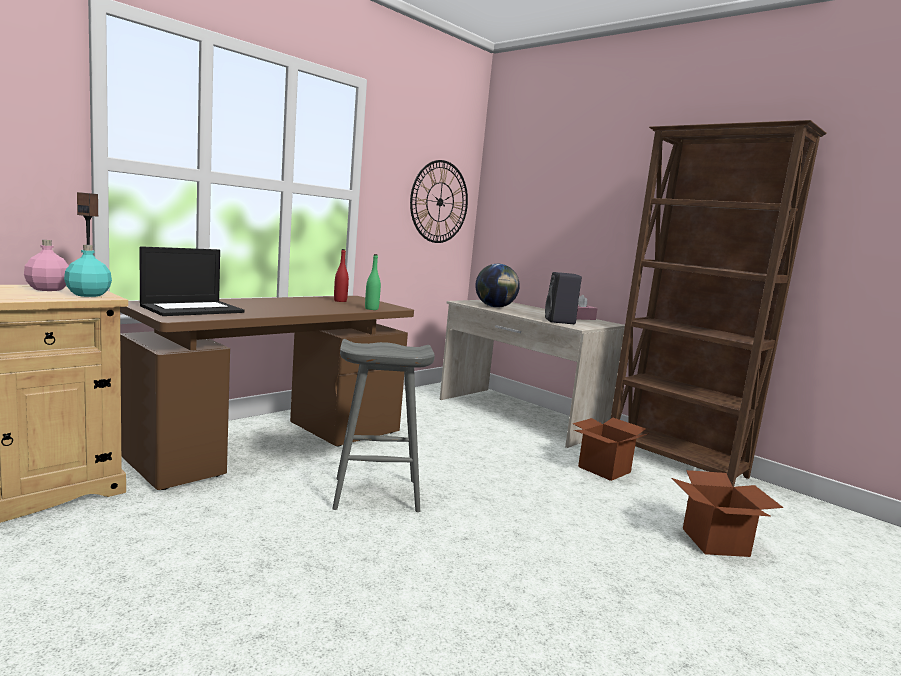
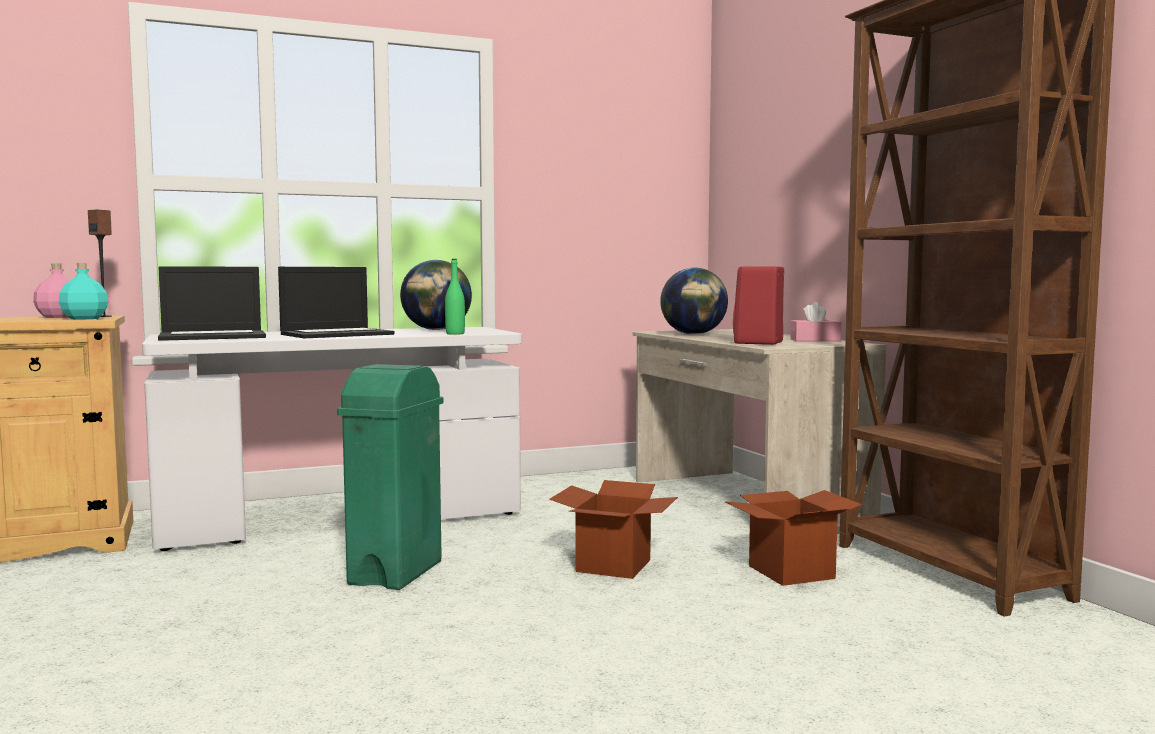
camera: 25 degrees right, 5 degrees down
(275, 444) = (342, 518): brown desk -> white desk
(286, 307) = (337, 334): none -> laptop
(340, 301) = (436, 330): red bottle -> globe
(375, 495) = (394, 573): grey stool -> green trash can
(440, 202) = (635, 193): wall clock -> none
(560, 321) = (758, 343): black speaker -> red speaker
(714, 542) = (860, 673): cardboard box -> cardboard box (613, 565)

